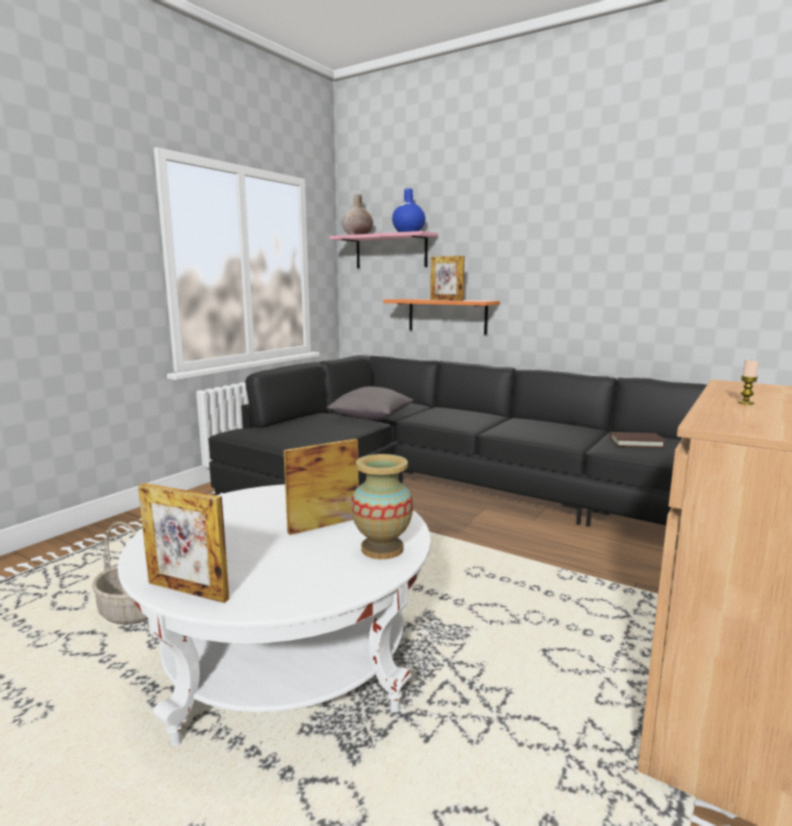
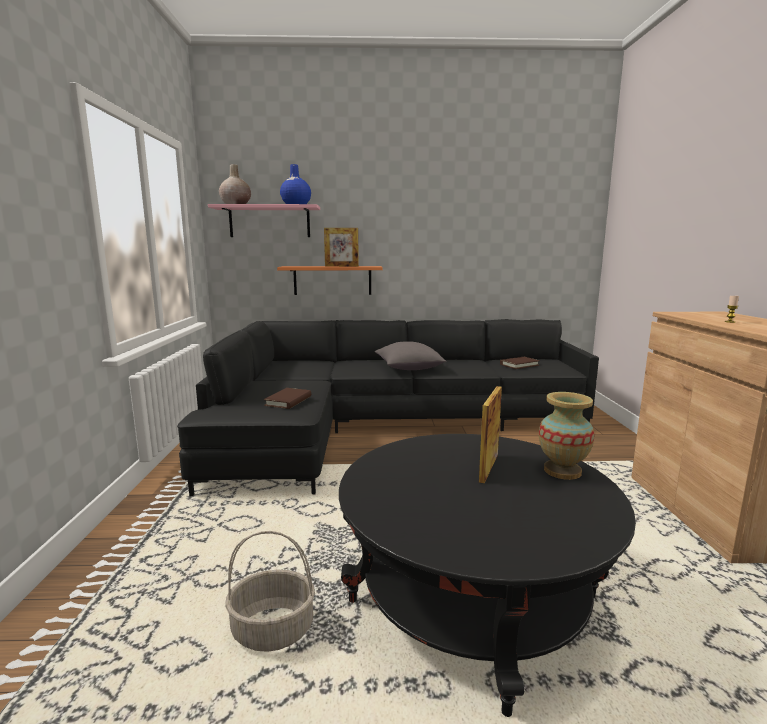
camera: 35 degrees left, 0 degrees up
(188, 590) = (524, 554): picture frame -> none
(288, 658) = (473, 599): white coffee table -> black coffee table
(308, 434) = (288, 401): none -> brown book
(371, 417) = (307, 377): grey pillow -> grey pillow (408, 368)

